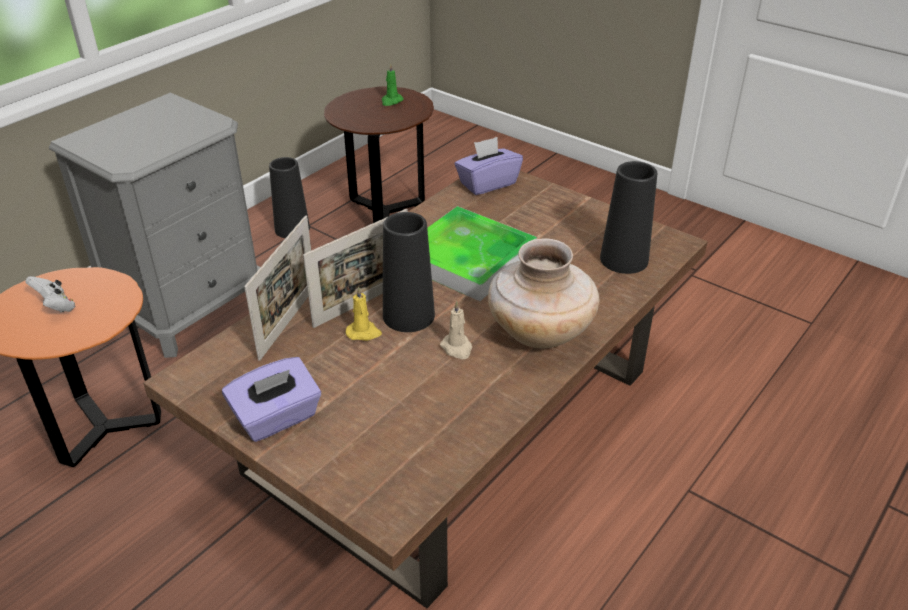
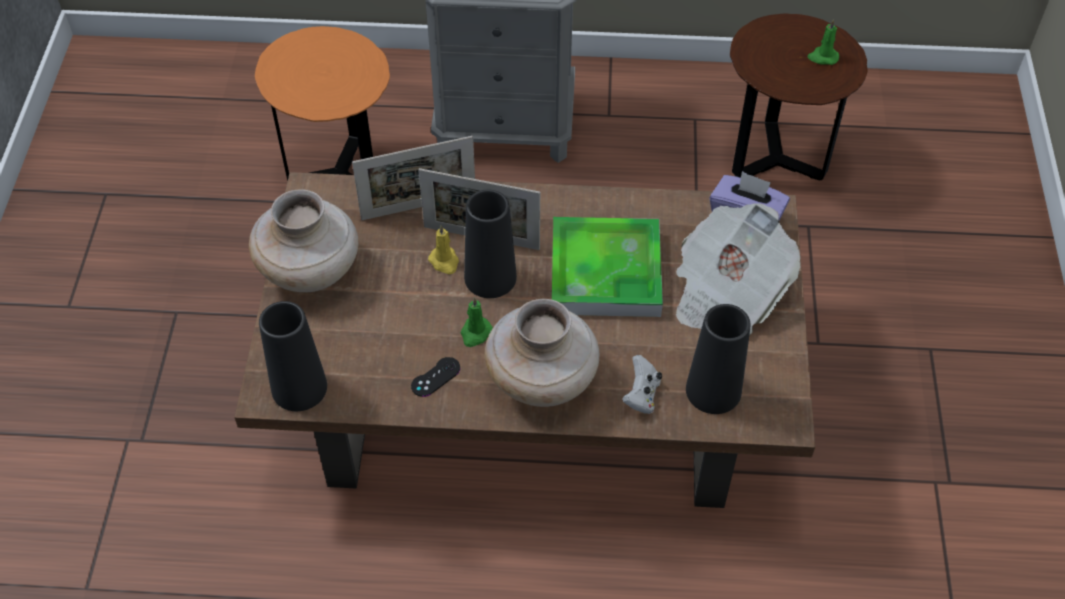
camera: 55 degrees right, 15 degrees up
(56, 306) = (322, 66): white game controller -> white game controller (641, 395)
(277, 418) = (311, 271): purple tissue box -> beige vase
(292, 229) = (677, 111): black vase -> black vase (299, 388)
(457, 348) = (475, 333): beige candle -> green candle
(480, 391) = (435, 377): none -> black game controller
(542, 217) = (727, 291): none -> newspaper

